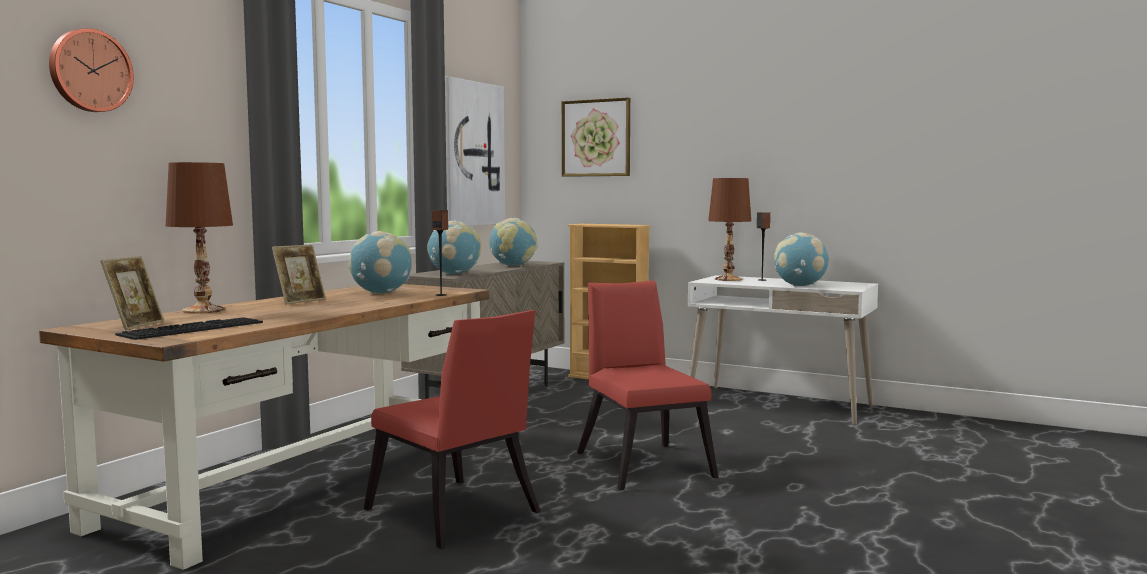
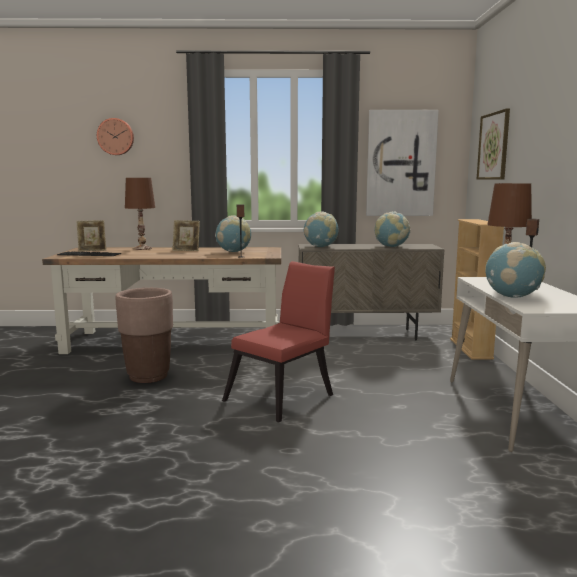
camera: 60 degrees right, 5 degrees up
(456, 516) = (148, 376): red chair -> brown planter

